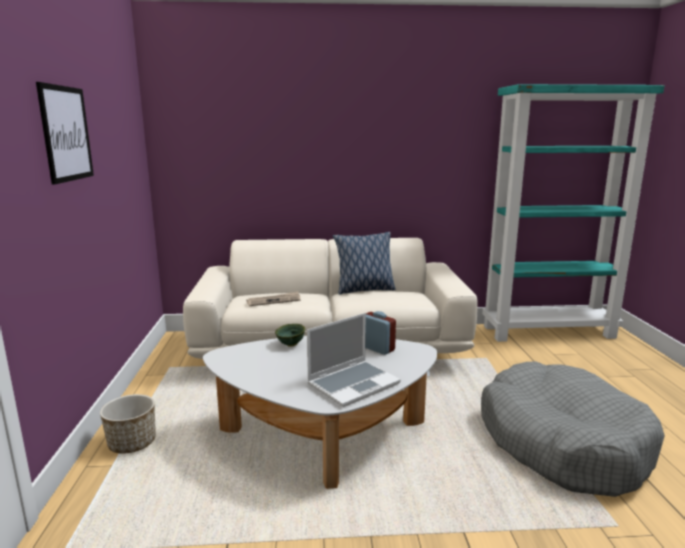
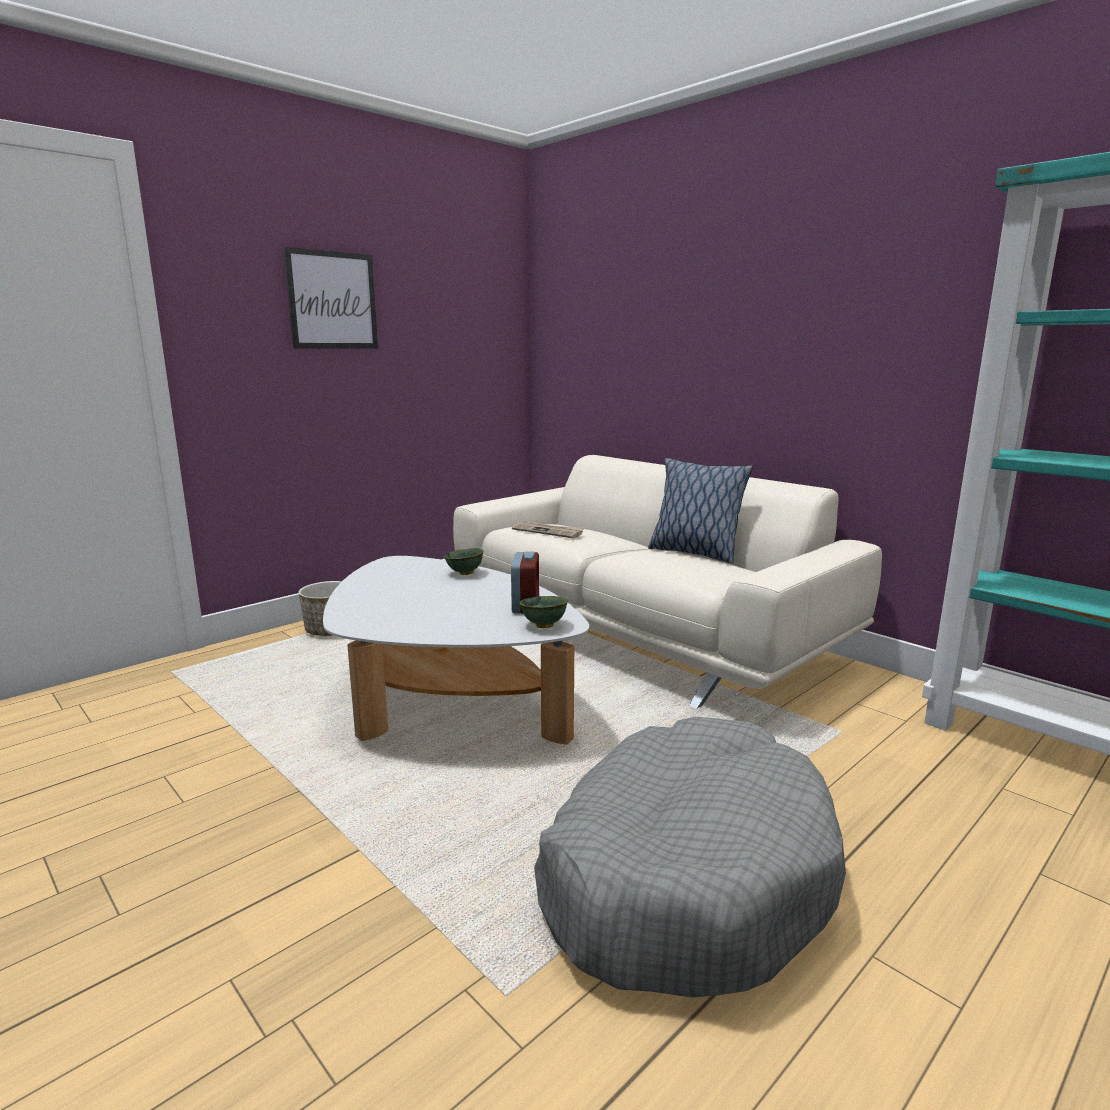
camera: 50 degrees right, 0 degrees up
(353, 384) = (410, 621): laptop -> none
(415, 354) = (543, 626): none -> green bowl

